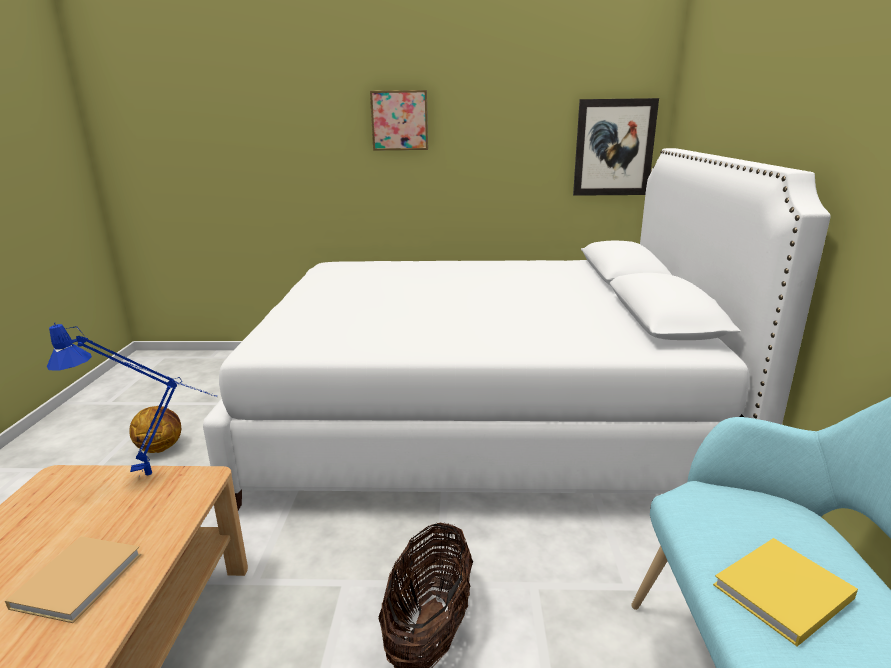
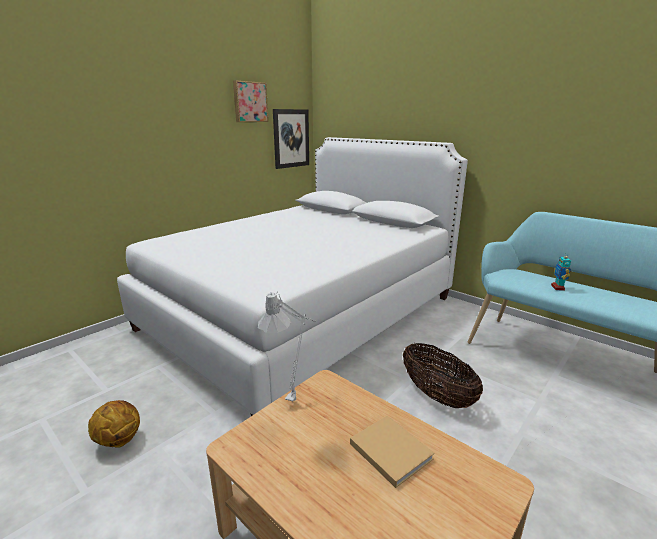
camera: 50 degrees left, 0 degrees up
(159, 474) = (296, 396): blue table lamp -> grey table lamp
(400, 120) = (167, 122): picture -> picture (250, 102)
(780, 593) = (558, 288): yellow book -> toy robot

